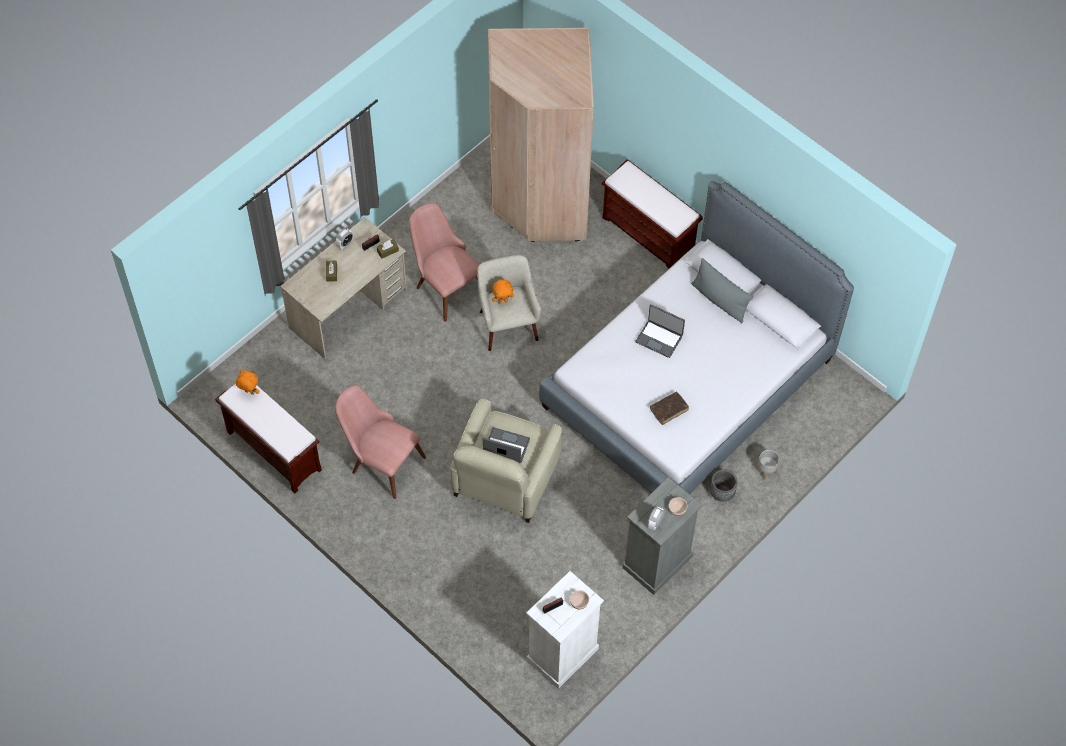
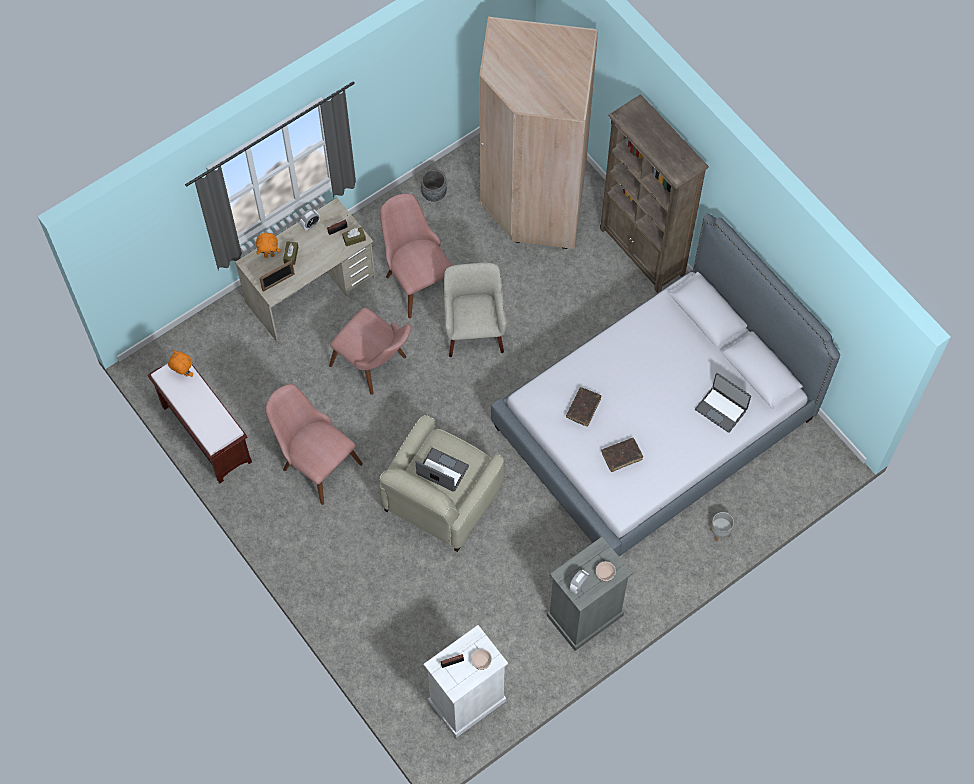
camera: 10 degrees right, 5 degrees up
(324, 298) = (278, 282): none -> picture frame
(422, 368) = (376, 365): none -> pink chair
(503, 301) = (469, 308): orange plush toy -> orange plush toy (269, 255)
(626, 372) = (583, 408): none -> brown book
(649, 234) = (642, 251): brown bench -> brown bookcase
(659, 338) = (626, 375): laptop -> laptop (721, 409)
(719, 300) = (698, 341): grey pillow -> none
(722, 493) = (668, 549): grey planter -> grey planter (434, 194)

